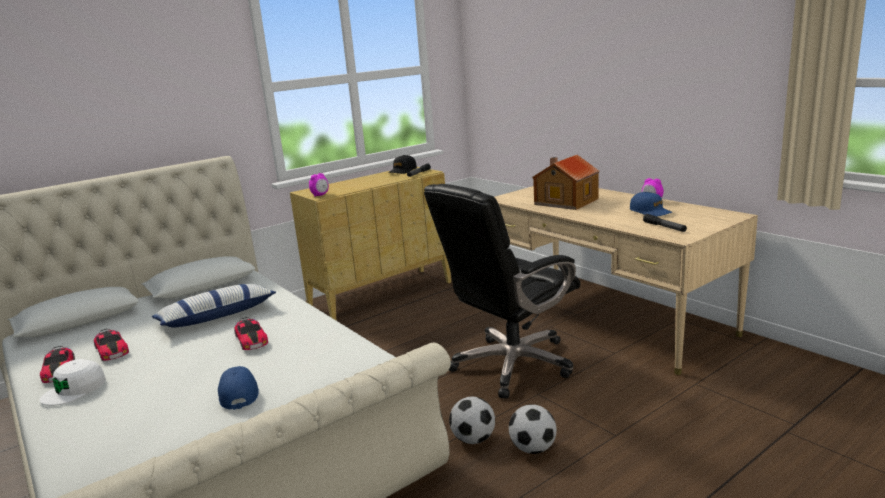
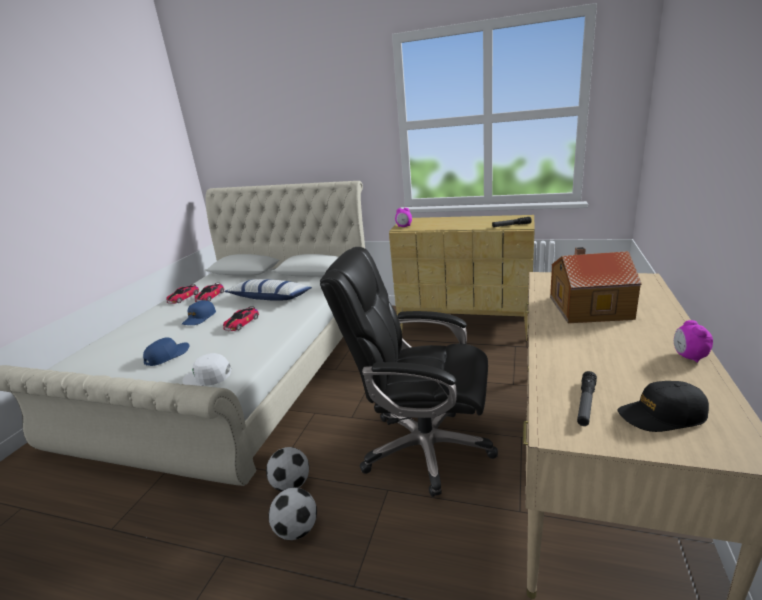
camera: 55 degrees right, 5 degrees up
(74, 389) = (162, 312): white cap -> white cap (208, 376)
(402, 171) = (510, 219): black cap -> black cap (662, 415)
(650, 212) = (638, 371): blue cap -> blue cap (199, 318)

